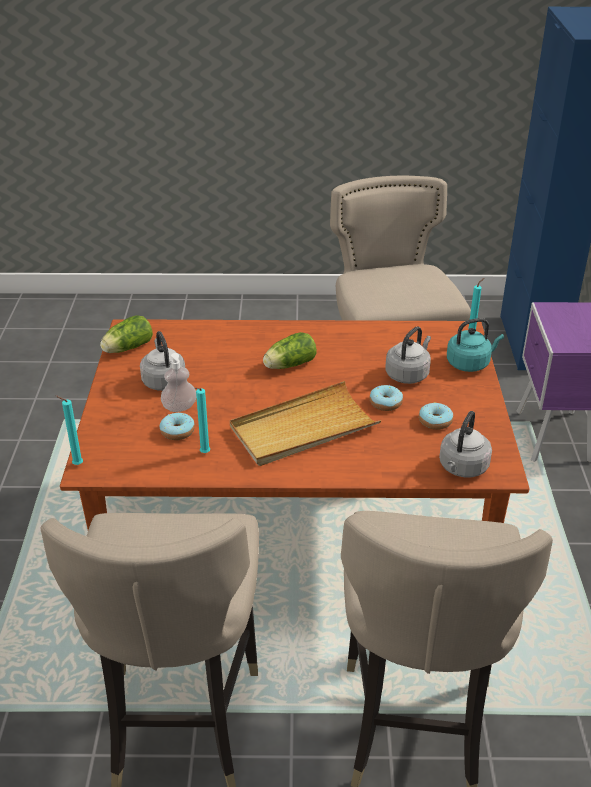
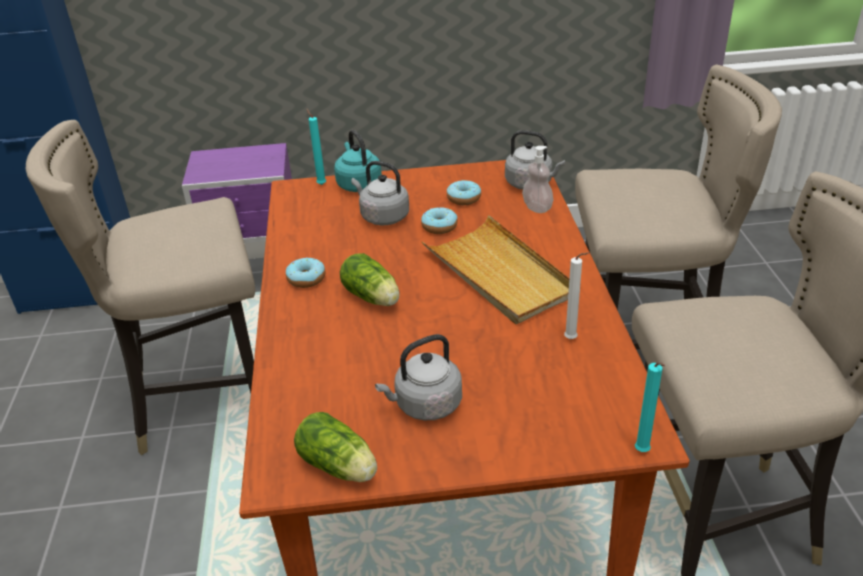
camera: 95 degrees left, 0 degrees up
(177, 432) = (537, 369): donut -> donut (306, 279)
(179, 407) = (484, 377): soap dispenser -> soap dispenser (537, 208)
(204, 454) = (572, 339): turquoise candle -> white candle

